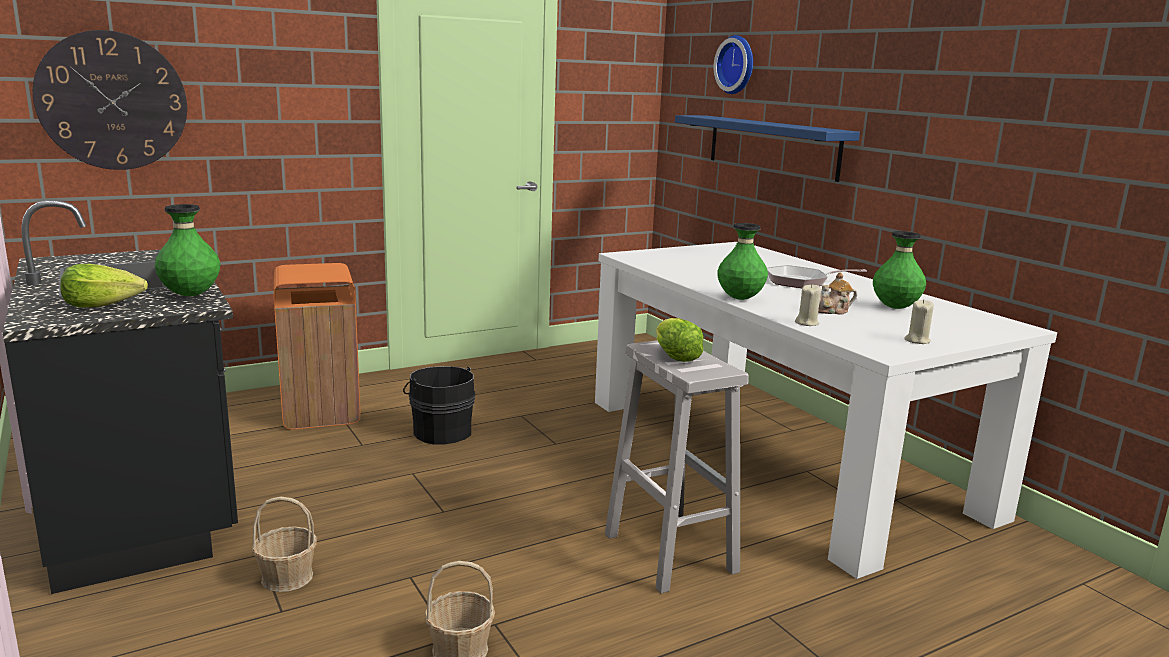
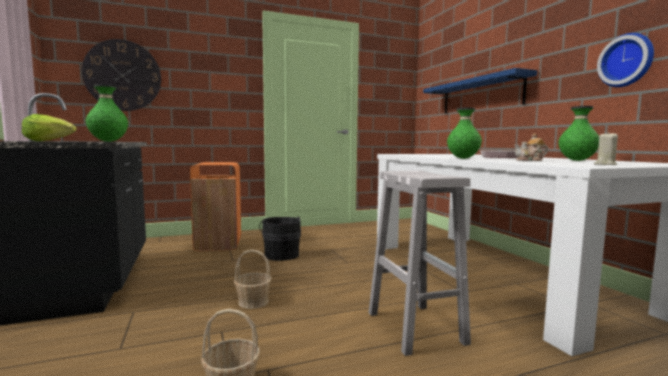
camera: 10 degrees right, 10 degrees down
(287, 577) = (140, 326): basket -> basket (253, 302)
(675, 356) = (414, 173): lettuce -> none
(737, 65) = (458, 57): wall clock -> wall clock (627, 61)
(807, 323) = (513, 161): beige candle -> none

